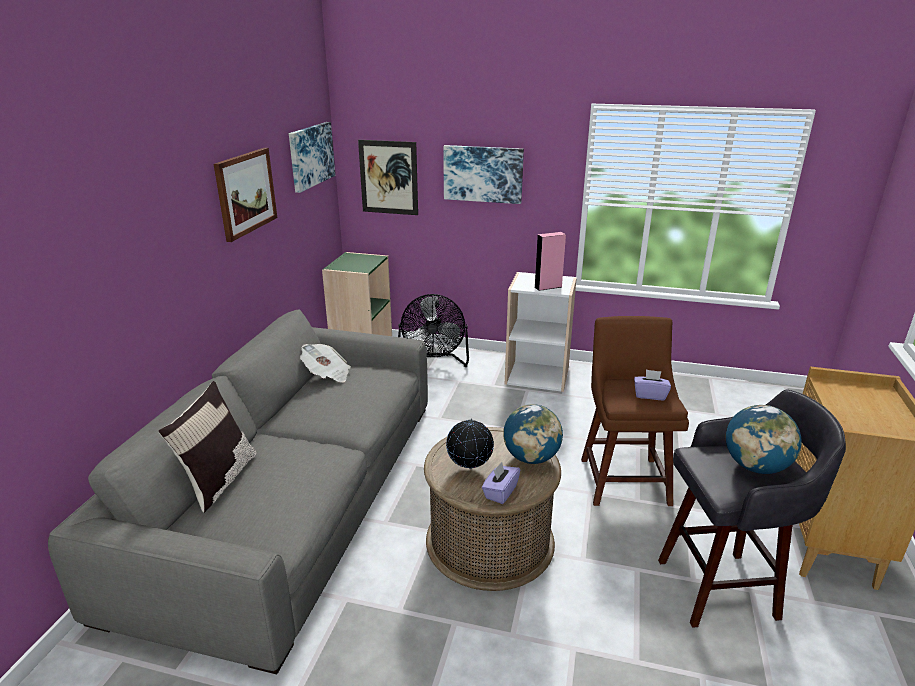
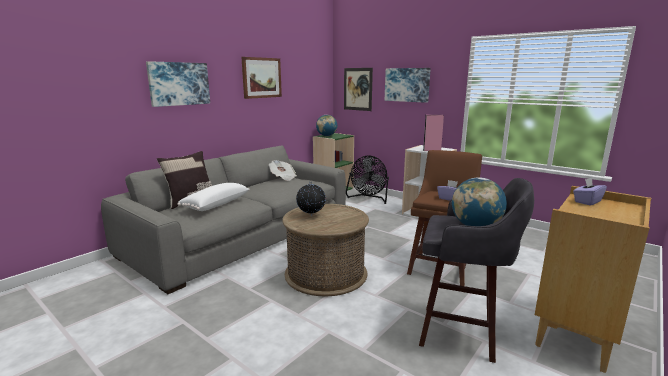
camera: 25 degrees right, 10 degrees down
(278, 478) = (215, 204): none -> white pillow
(310, 155) = (313, 72): picture -> picture (179, 84)
(500, 492) = (316, 226): purple tissue box -> purple tissue box (587, 201)
(531, 458) = (351, 218): globe -> globe (326, 136)

